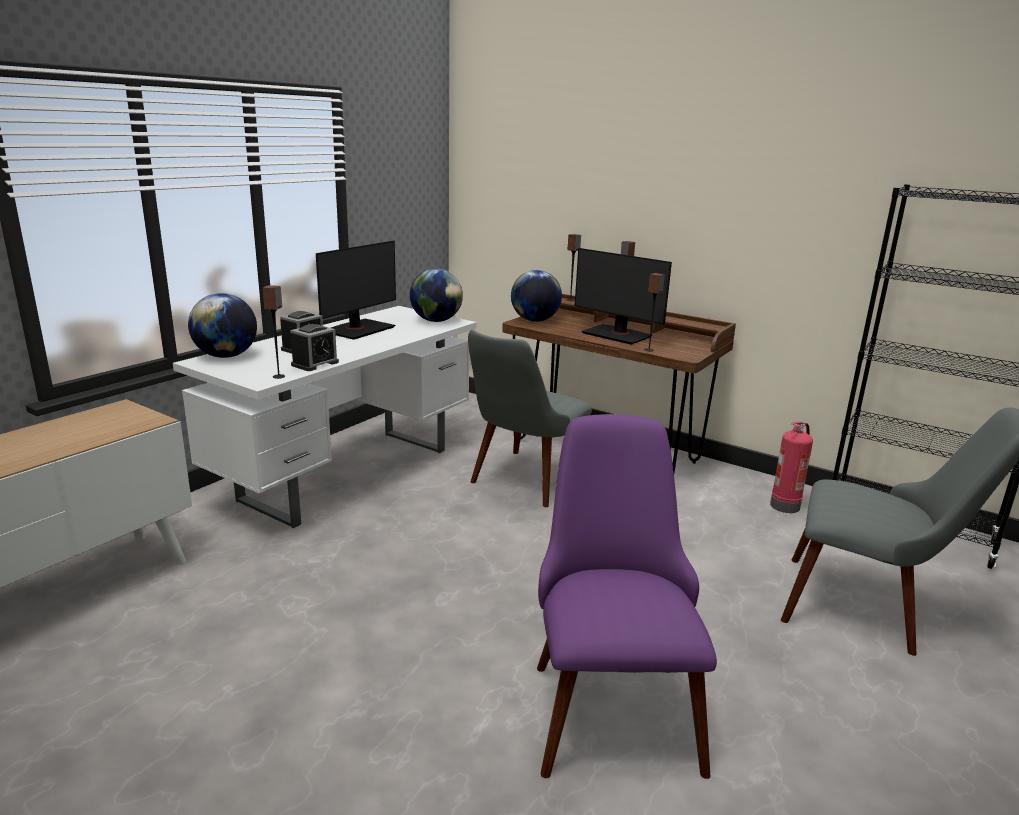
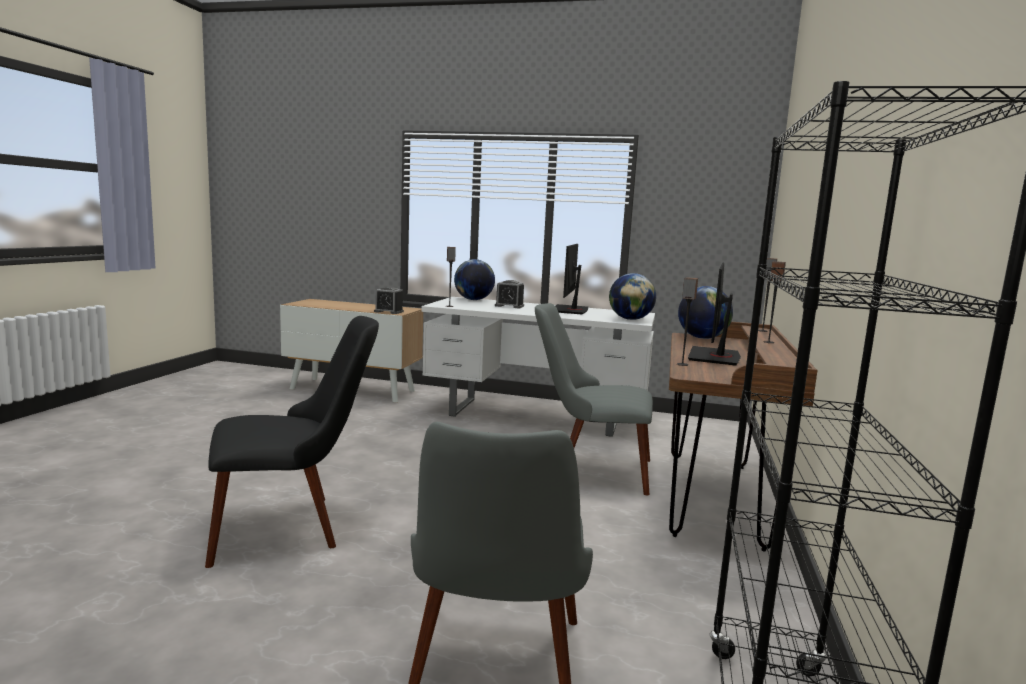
camera: 70 degrees right, 10 degrees down
(315, 364) = (481, 308): alarm clock -> alarm clock (388, 311)
(358, 329) = (570, 310): monitor -> monitor turned 90 degrees clockwise
(608, 697) = (293, 525): purple chair -> black chair
(785, 505) = (725, 620): fire extinguisher -> none

